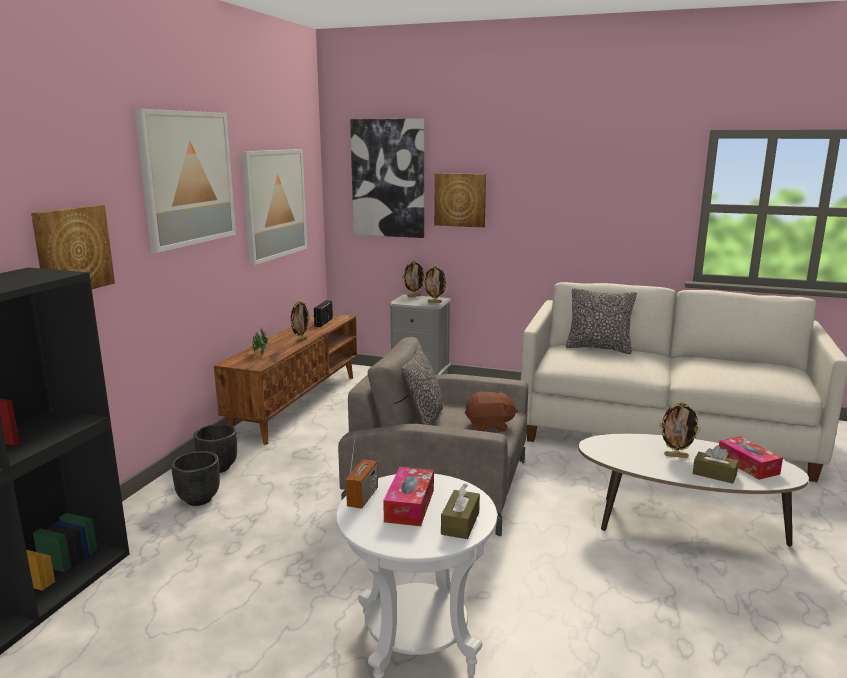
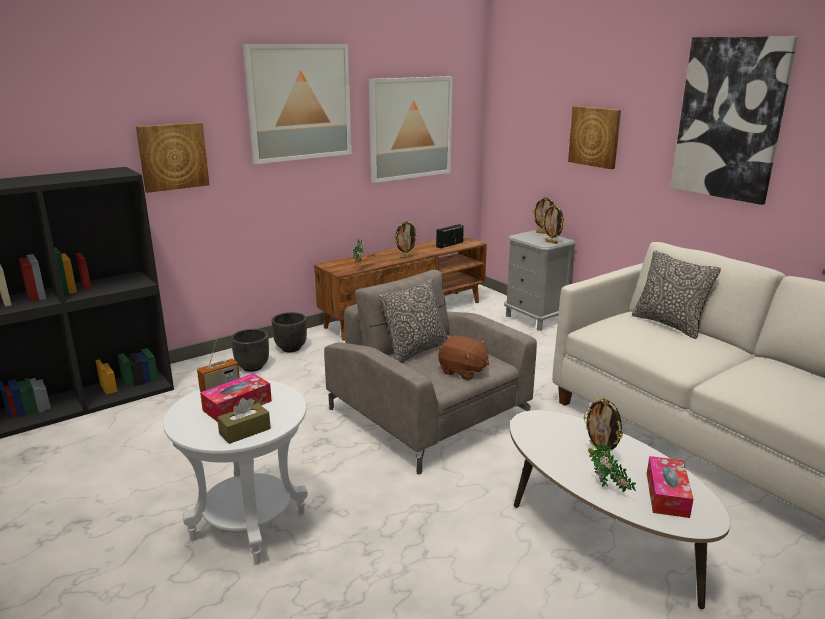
camera: 35 degrees right, 5 degrees up
(388, 178) = (535, 109): picture -> picture (730, 119)
(714, 474) = (609, 489): brown tissue box -> potted plant

